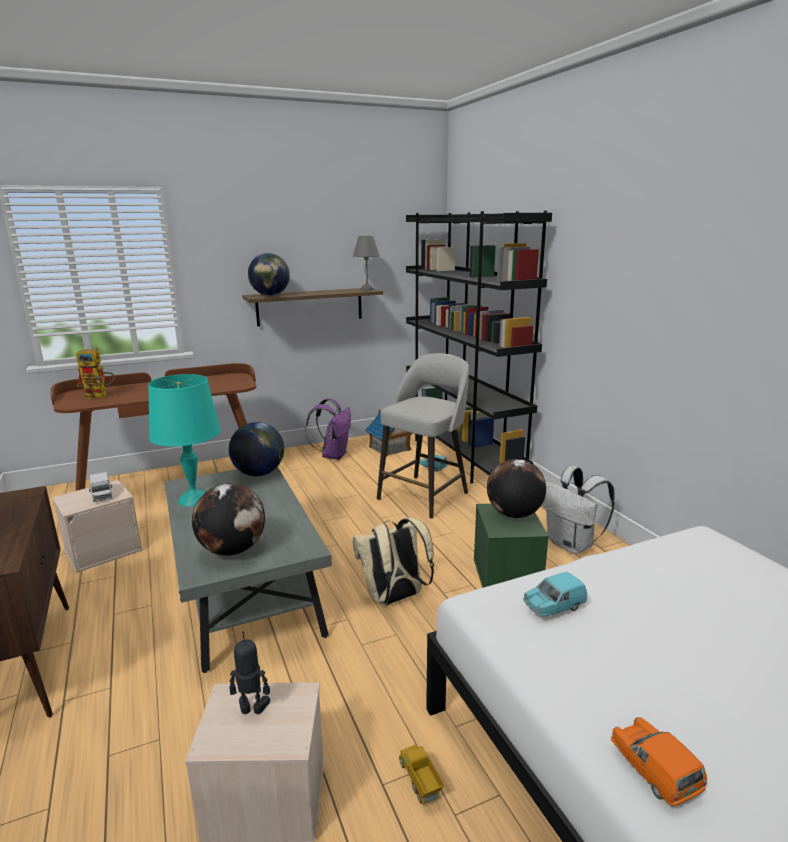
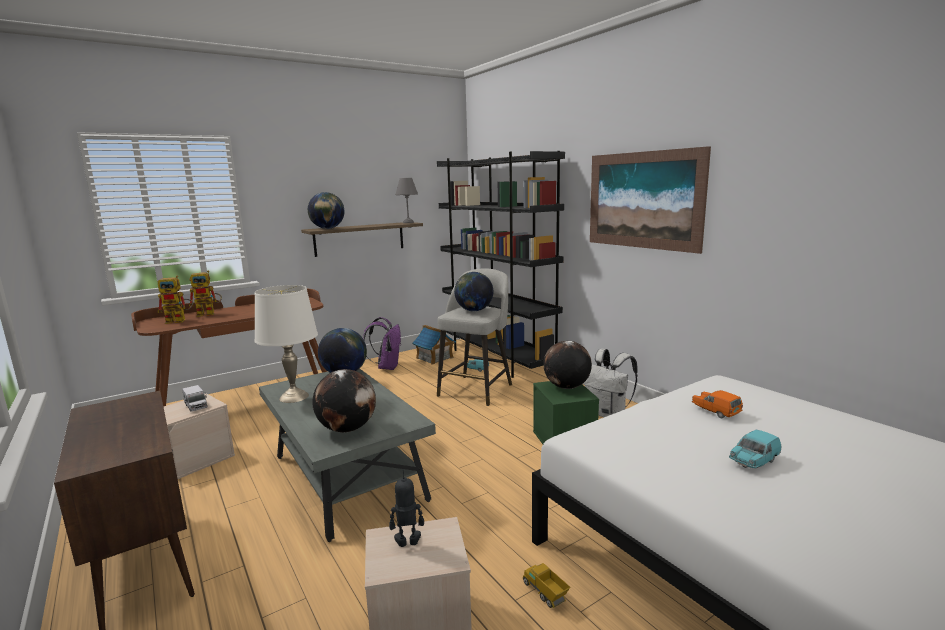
camera: 10 degrees left, 5 degrees down
(134, 389) = (210, 313): none -> toy robot
(194, 499) = (293, 397): turquoise table lamp -> white table lamp
(394, 598) = (477, 466): beige backpack -> none
(424, 405) = (474, 310): none -> globe
(553, 607) = (633, 434): turquoise toy car -> turquoise toy car (753, 461)
(641, 284) = (643, 200): none -> picture
(653, 771) = (749, 522): orange toy car -> orange toy car (715, 411)

